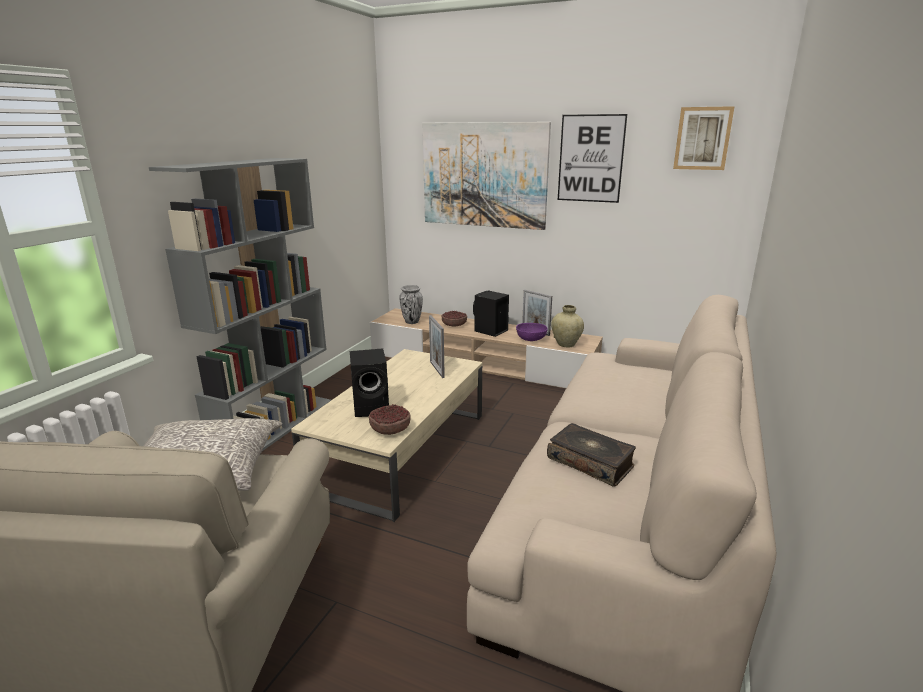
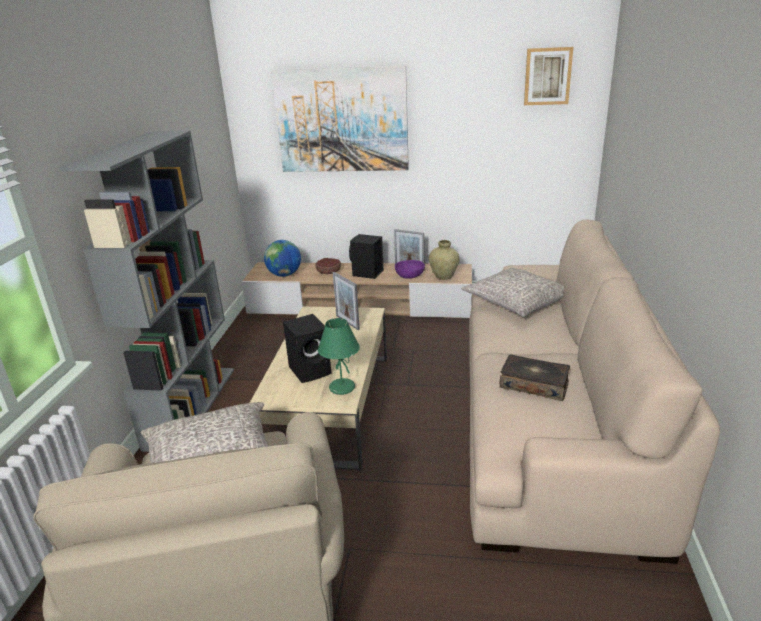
camera: 15 degrees left, 5 degrees up
(389, 429) = (341, 388): bowl -> green table lamp
(411, 322) = (284, 275): vase -> globe
(591, 158) = (447, 99): picture -> none
(619, 376) = (516, 303): none -> grey pillow

